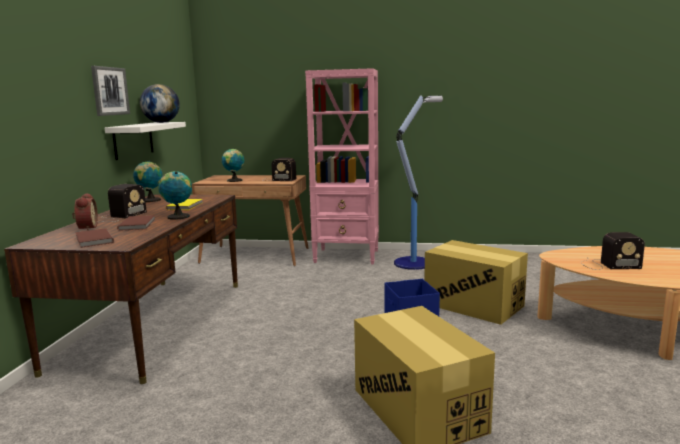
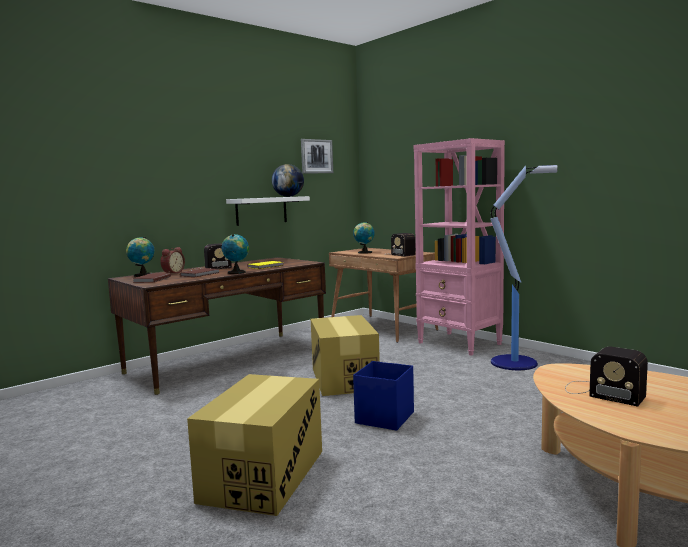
camera: 40 degrees right, 5 degrees down
(110, 91) = (236, 171): picture -> picture (316, 156)
(150, 200) = (261, 261): globe -> globe (142, 275)
(473, 305) = (494, 415): cardboard box -> cardboard box (344, 378)

